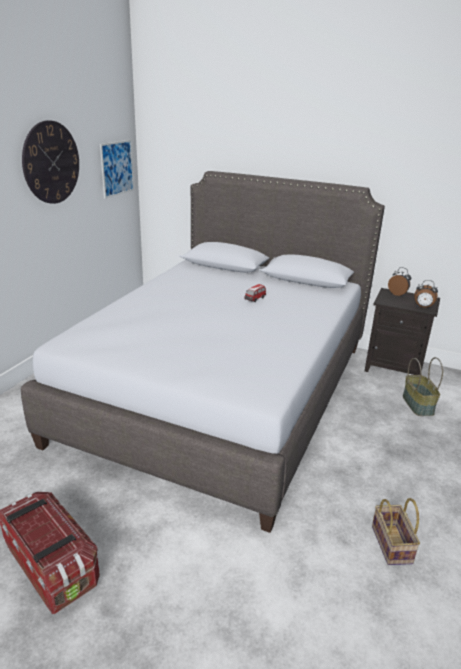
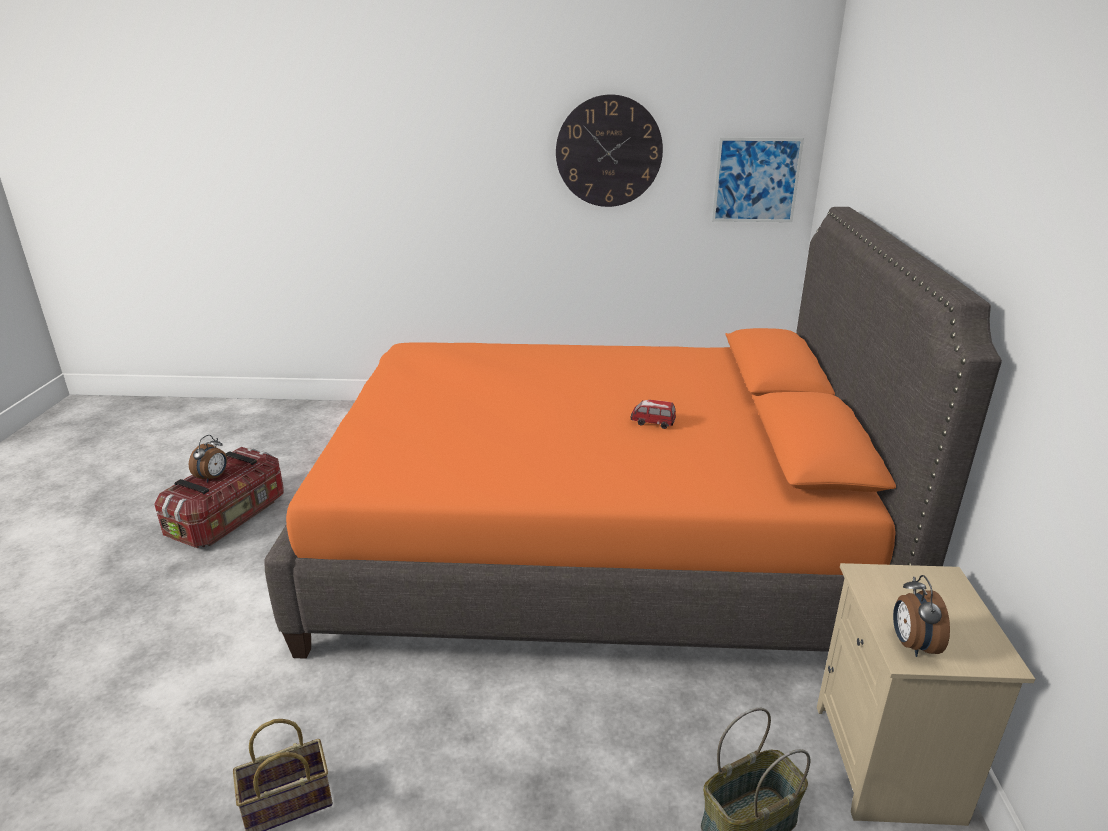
camera: 70 degrees right, 0 degrees up
(222, 390) = (592, 542): grey bed -> orange bed
(394, 367) = (890, 764): black nightstand -> beige nightstand
(398, 294) = (951, 596): alarm clock -> alarm clock (213, 477)

